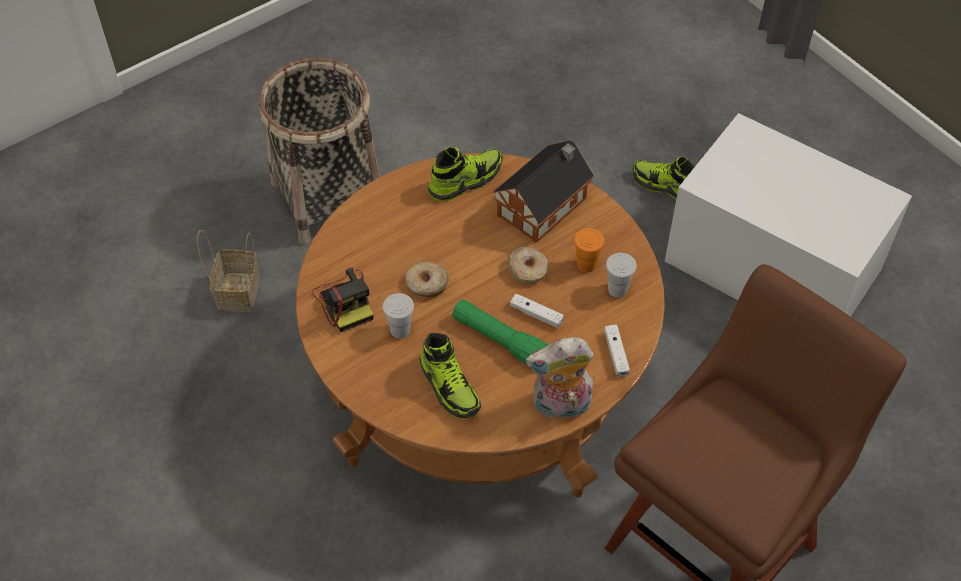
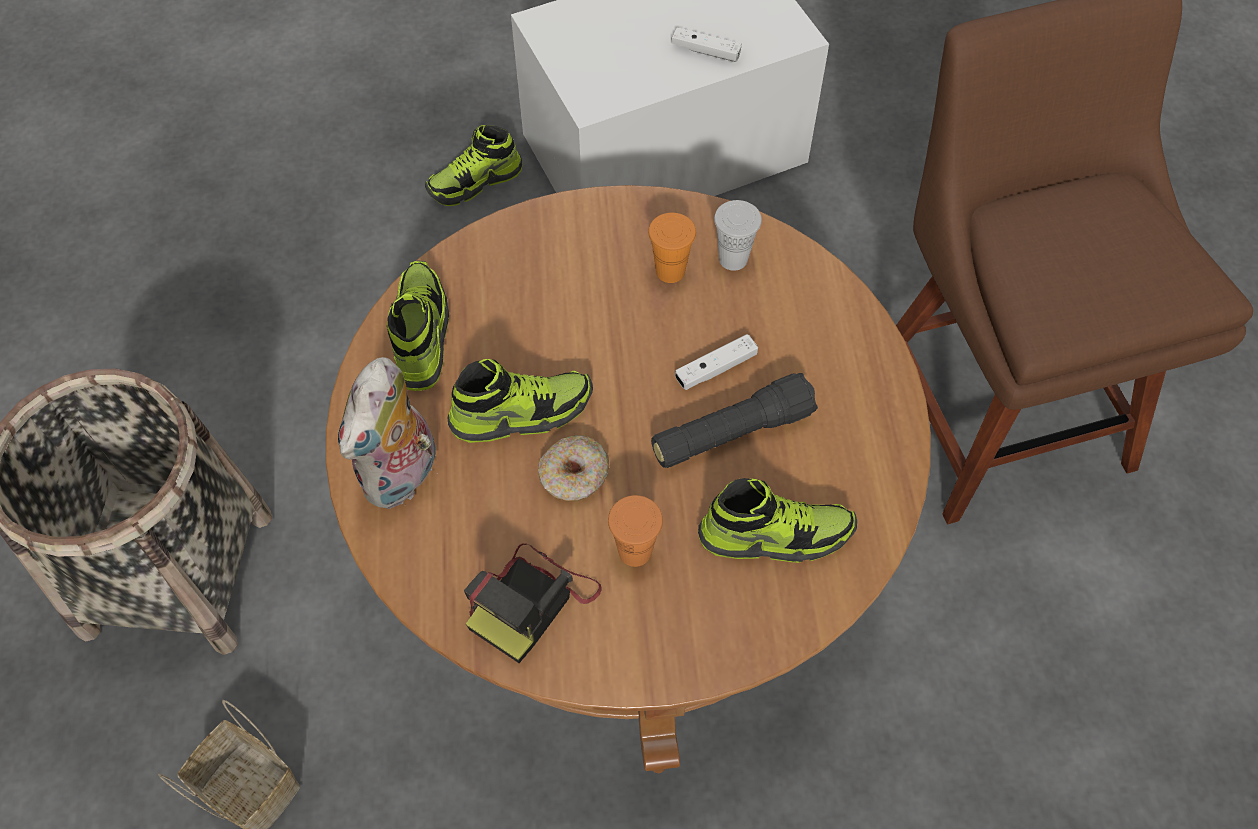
camera: 60 degrees left, 5 degrees up
(345, 301) = (531, 602): camera -> camera turned 120 degrees clockwise
(400, 330) = (635, 551): white cup -> orange cup
(448, 244) = (521, 413): none -> shoe
(499, 340) = (731, 433): green flashlight -> black flashlight
(527, 270) = (633, 340): donut -> none
(545, 205) = (536, 265): toy house -> none
(560, 406) = (883, 417): plush toy -> plush toy (403, 477)
(616, 354) = (834, 313): white game controller -> white game controller (705, 51)

